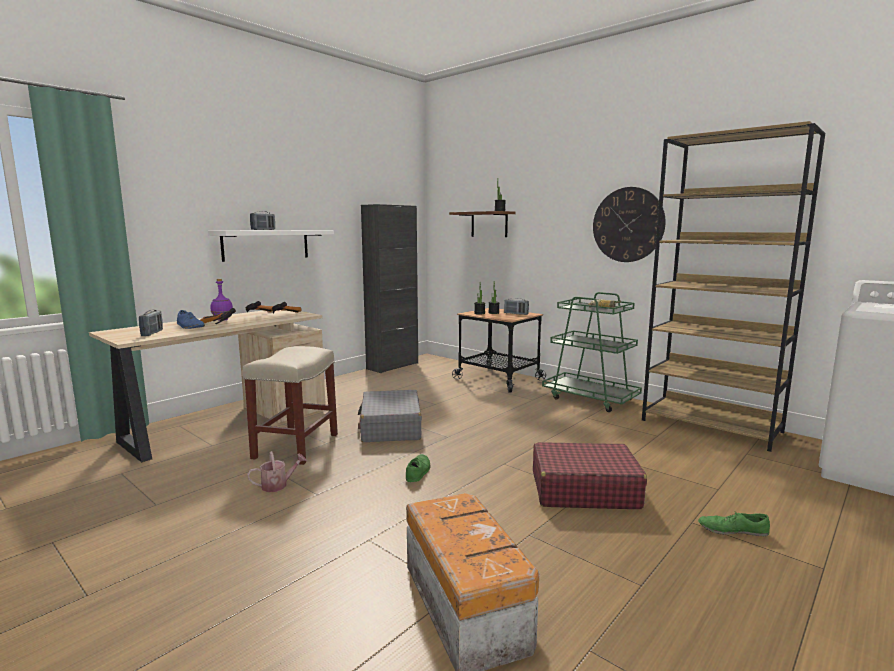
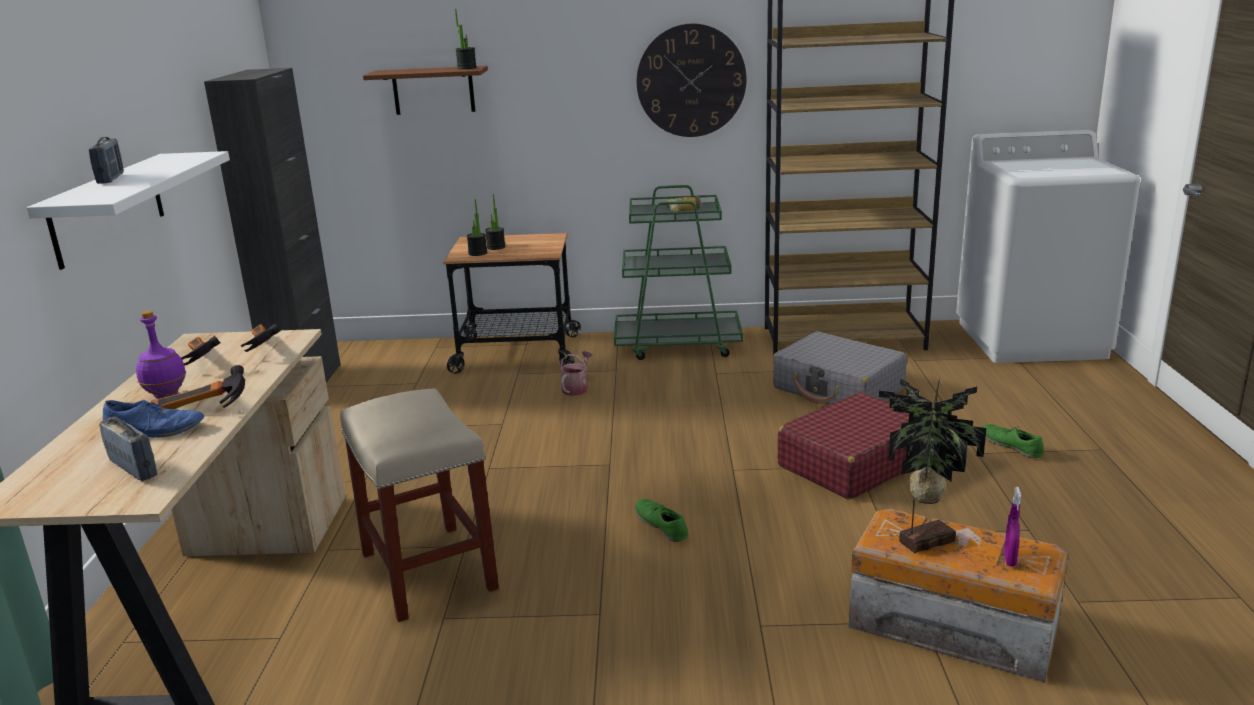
camera: 40 degrees left, 10 degrees up
(278, 485) = (524, 631): watering can -> watering can (576, 388)
(390, 427) = (509, 483): grey suitcase -> grey suitcase (838, 389)
(452, 518) = (923, 540): none -> potted plant
(479, 557) = (1009, 559): none -> purple spray bottle
(516, 314) = (531, 241): radio -> none
(732, 530) = (1011, 446): green shoe -> green shoe turned 90 degrees clockwise

